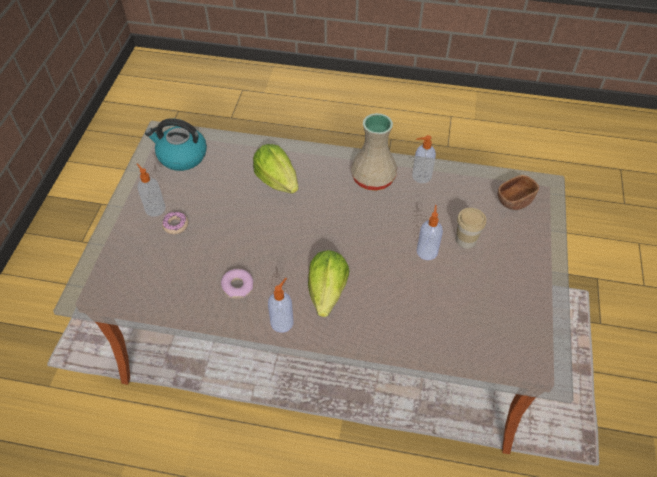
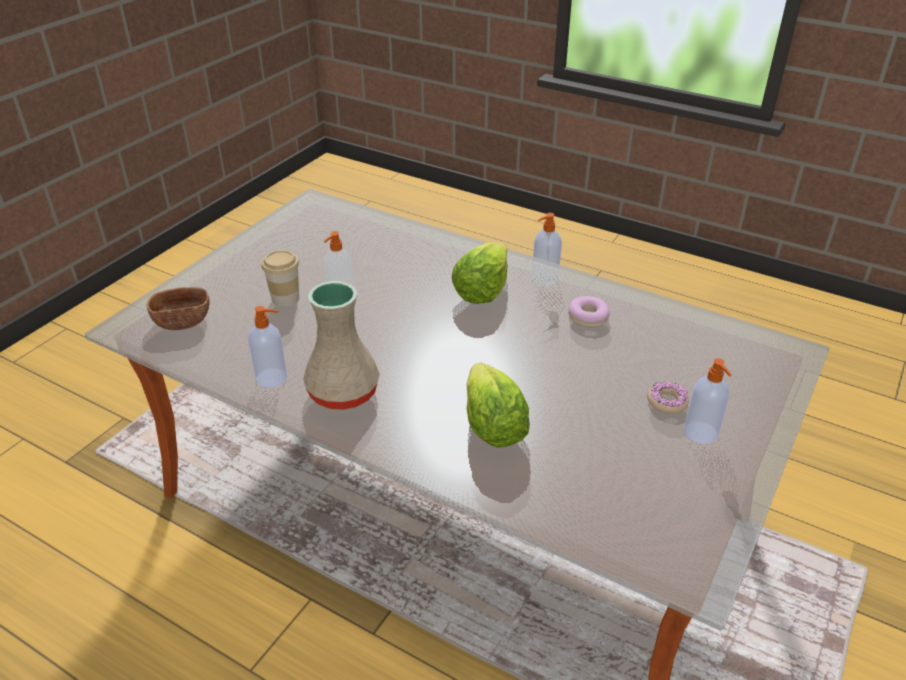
camera: 160 degrees left, 15 degrees down
(181, 156) = (654, 513): kettle -> none

